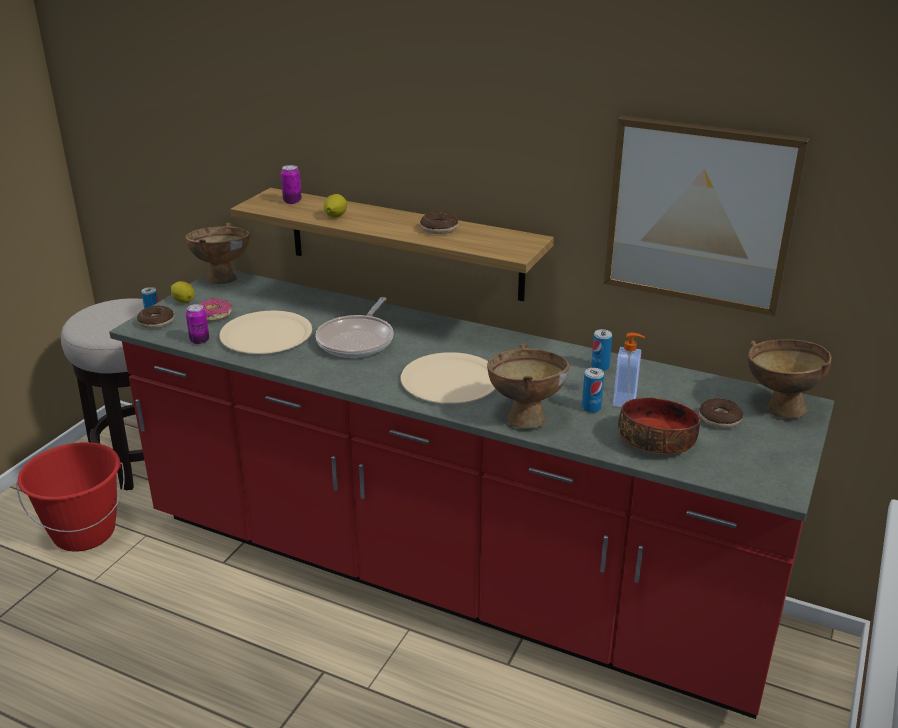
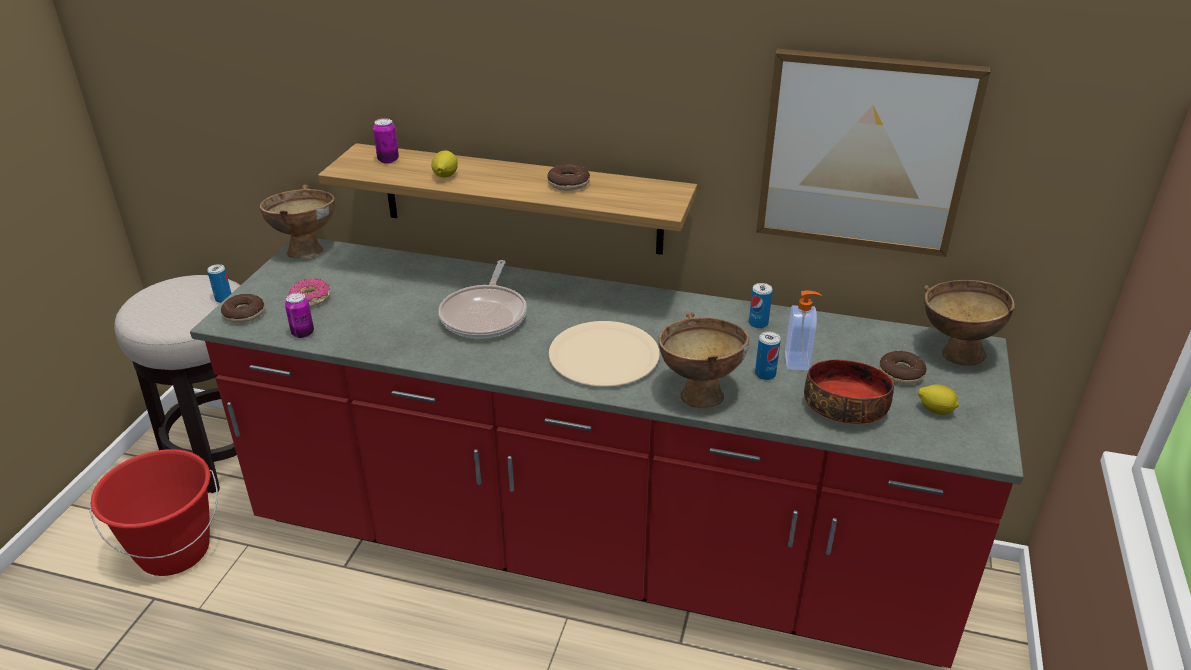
camera: 10 degrees left, 5 degrees up
(184, 301) = (269, 283): lemon -> lemon (935, 410)
(266, 335) = (379, 318): beige plate -> none

